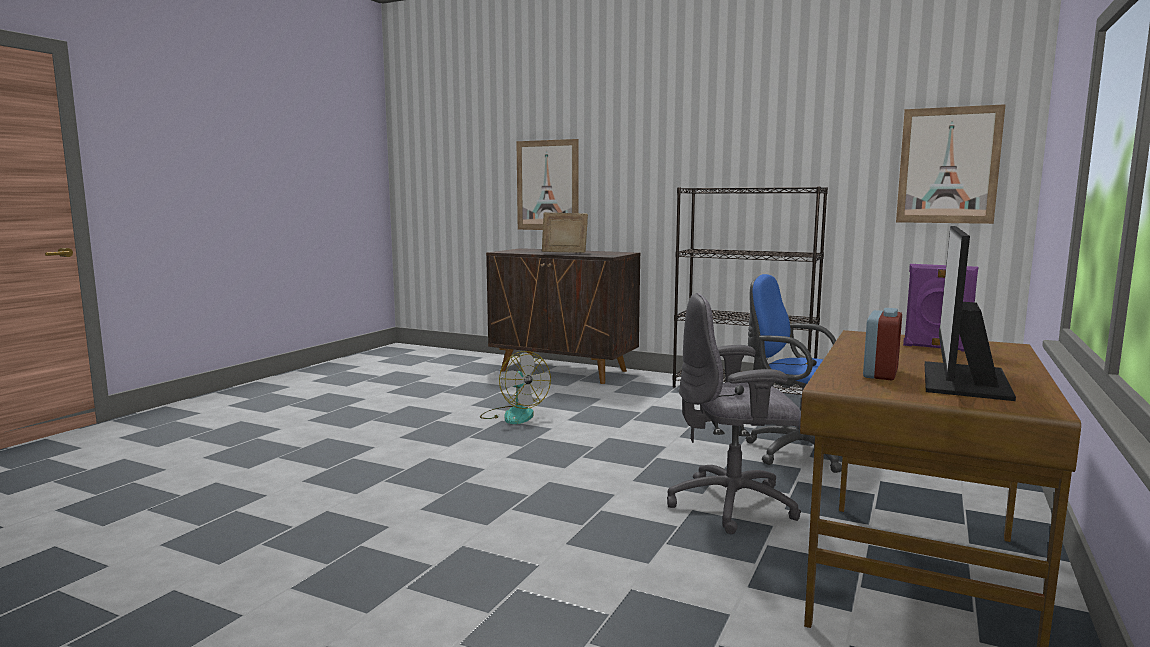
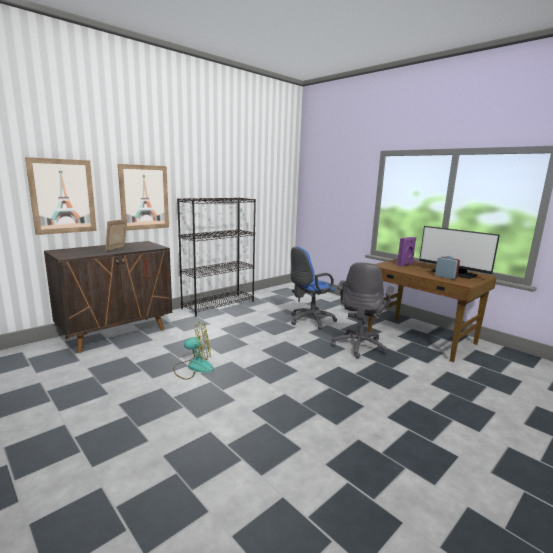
camera: 70 degrees left, 5 degrees up
(948, 165) = (275, 187): picture -> picture (144, 197)

